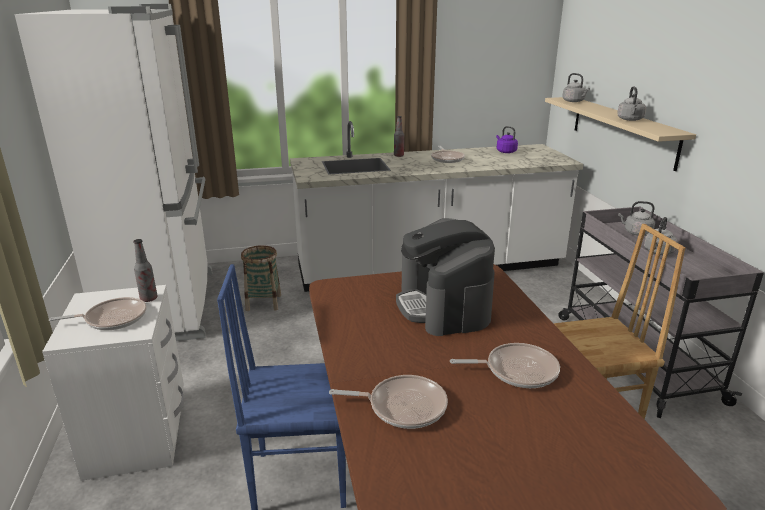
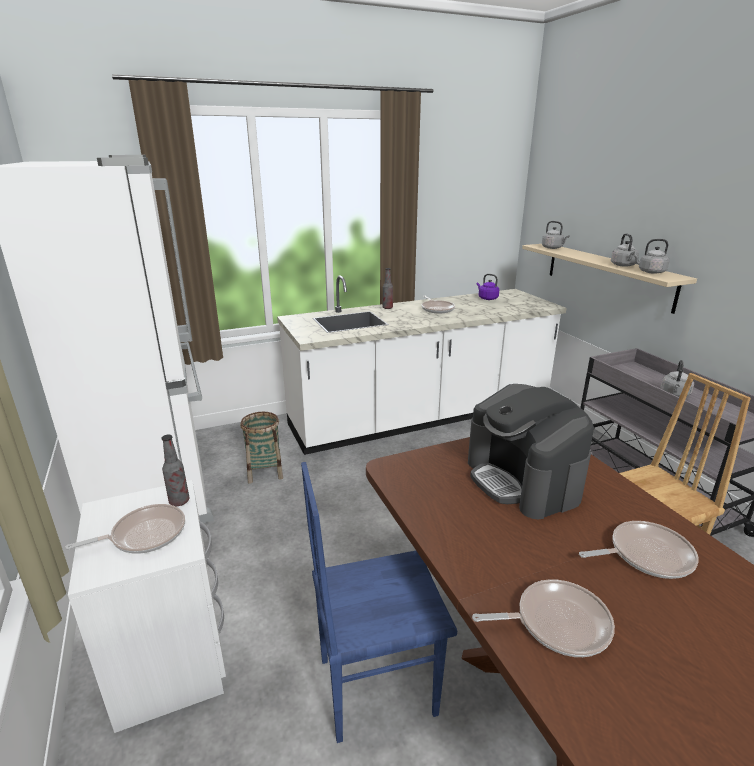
camera: 10 degrees left, 0 degrees up
(636, 233) = (642, 375): grey kettle -> grey kettle (650, 272)

